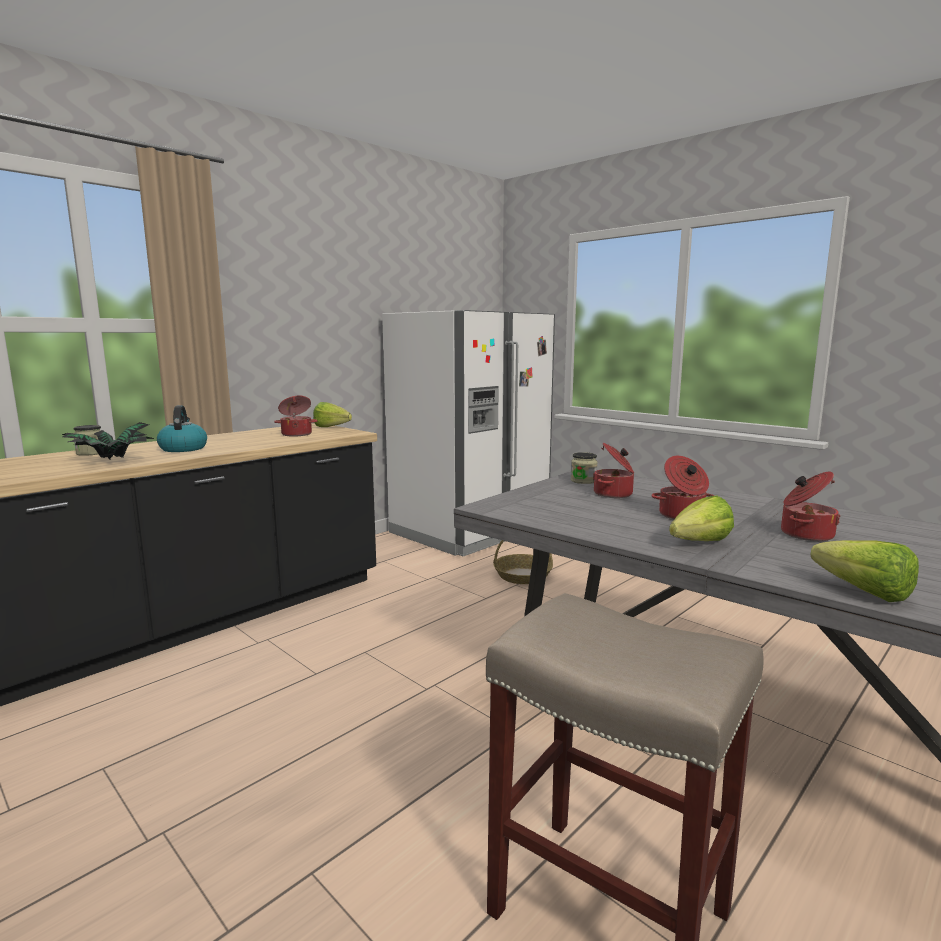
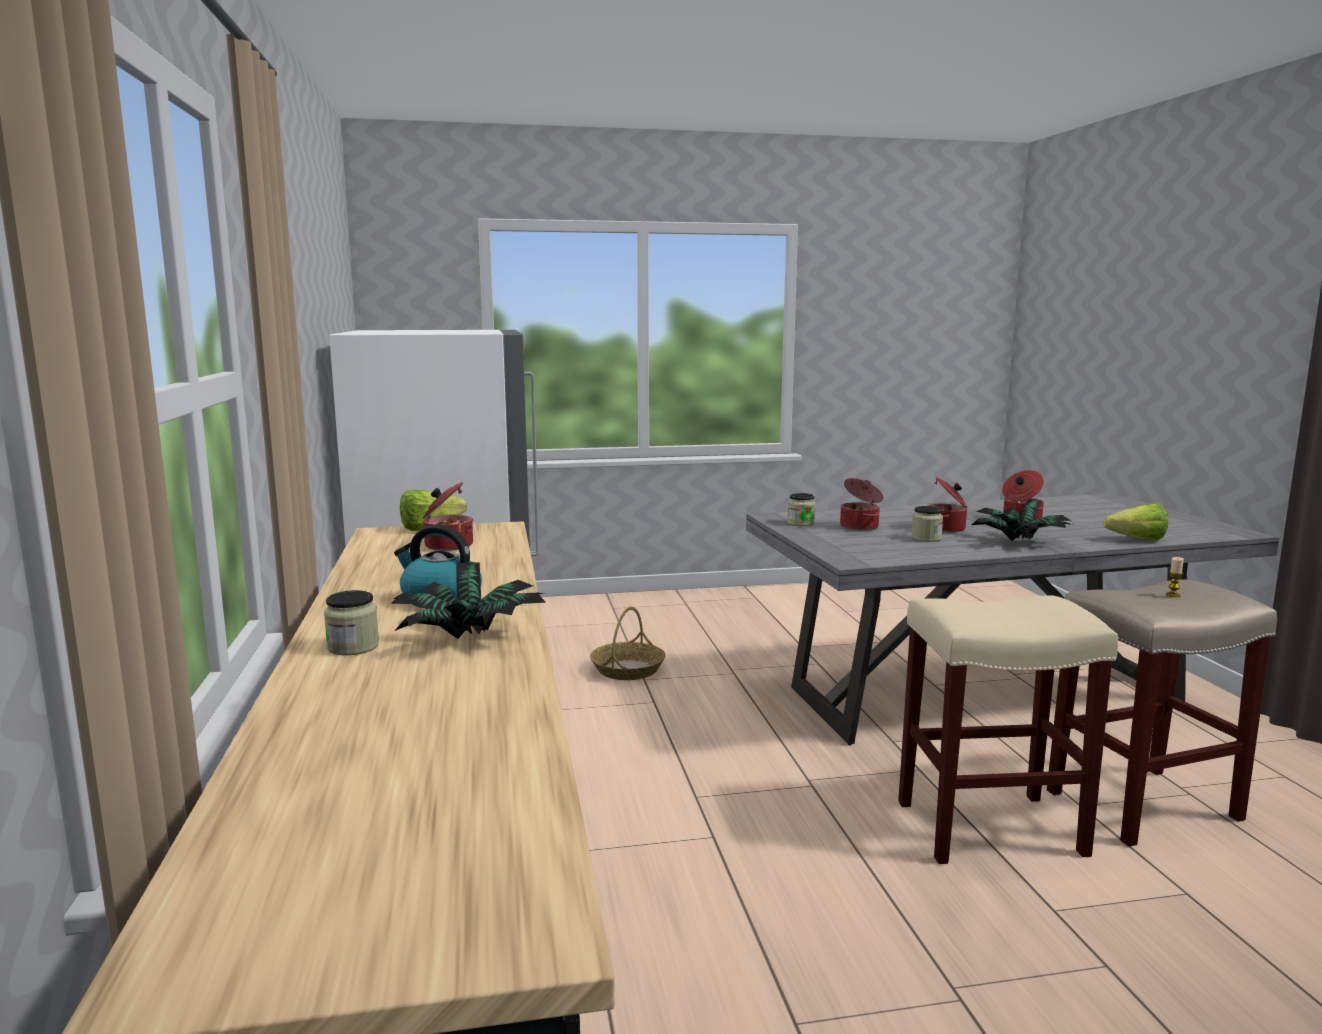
camera: 55 degrees left, 0 degrees up
(436, 796) = (988, 829): none -> beige stool
(621, 515) = (926, 538): none -> jar
(638, 642) = (1173, 595): none -> candle
(694, 544) = (1020, 542): lettuce -> potted plant

